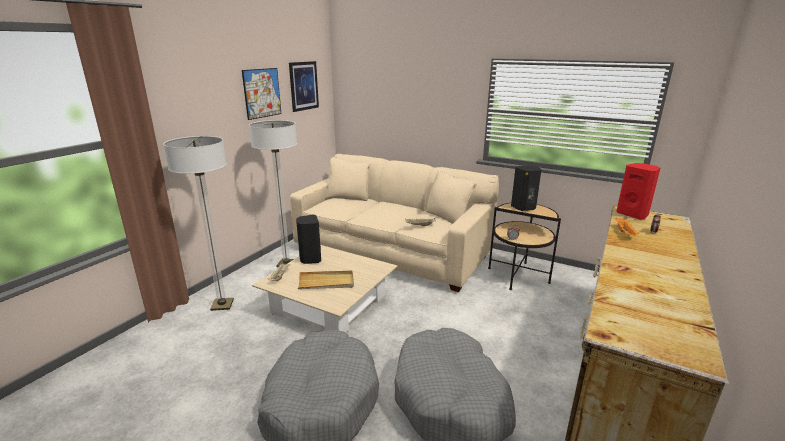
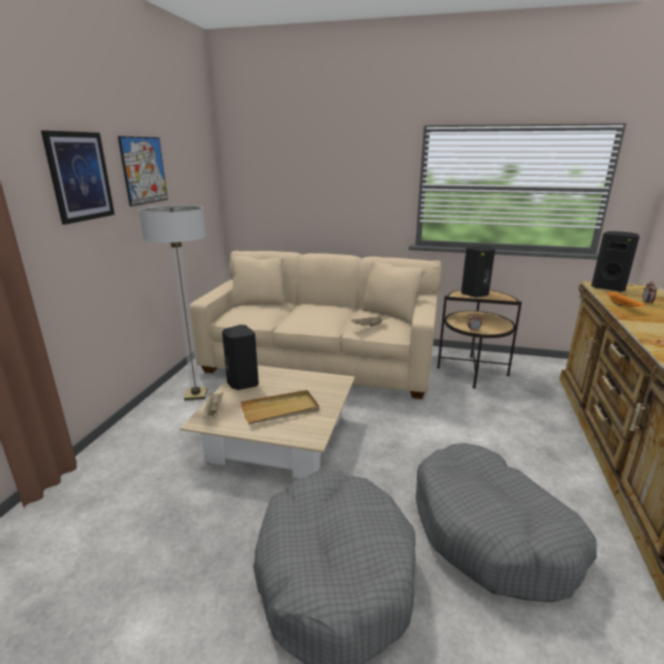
camera: 15 degrees left, 0 degrees up
(222, 305) = (129, 463): floor lamp -> none
(303, 86) = (189, 164): picture -> picture (80, 176)
(633, 214) = (608, 288): red speaker -> black speaker

